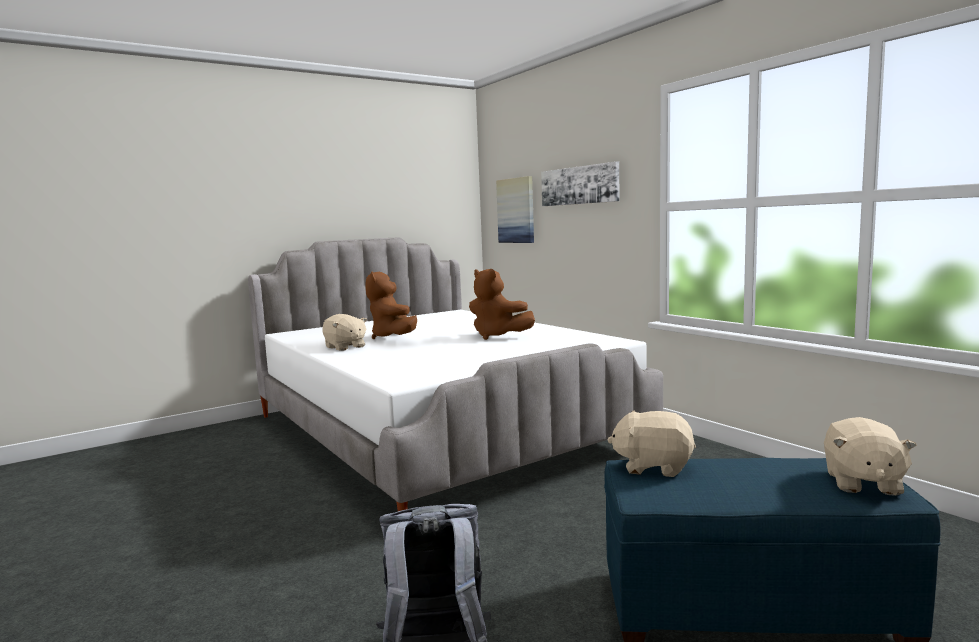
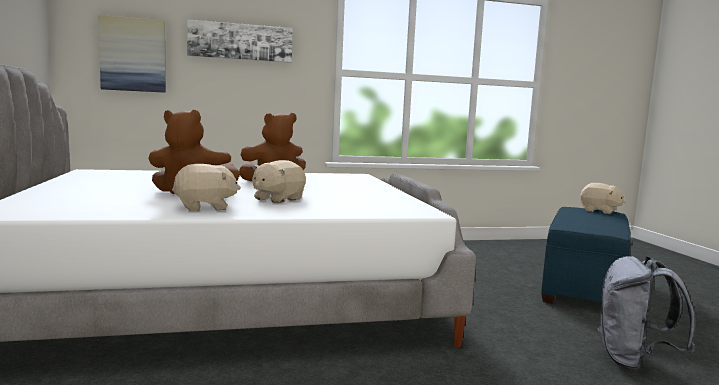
camera: 70 degrees left, 0 degrees up
(653, 466) = (570, 224): beige plush toy -> beige plush toy (277, 199)

